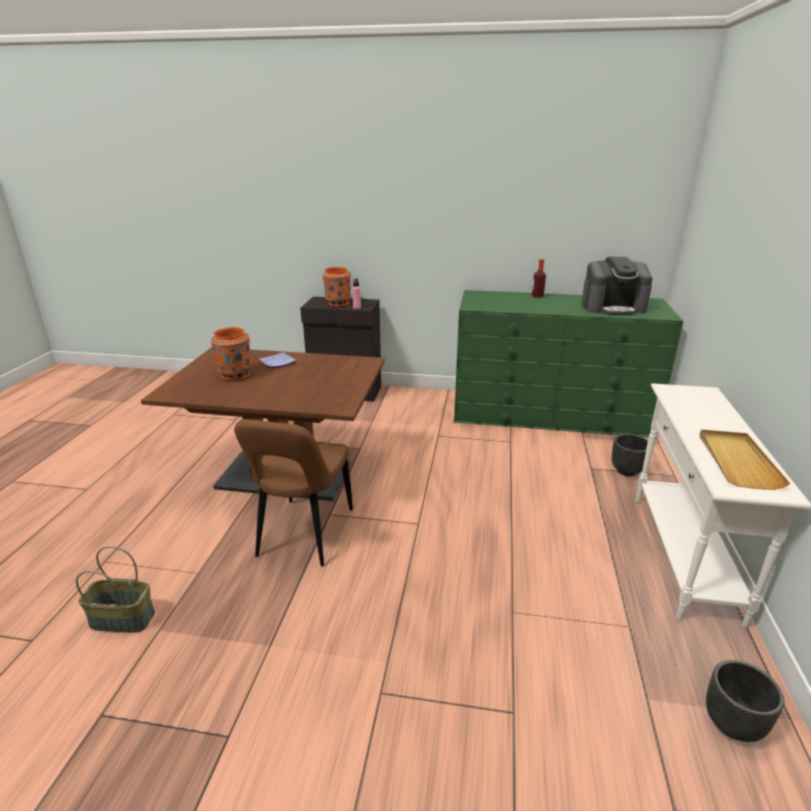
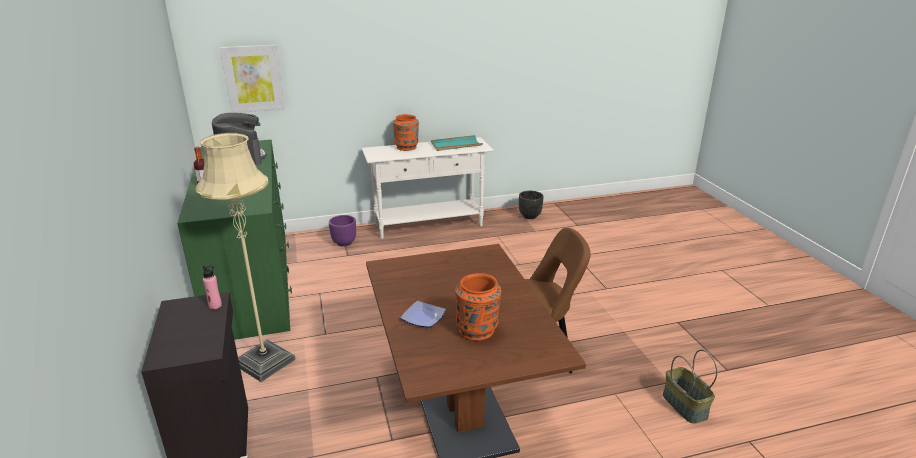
camera: 115 degrees left, 0 degrees up
(338, 303) = (192, 329): orange vase -> orange vase (406, 147)
(418, 410) = (264, 362): none -> beige floor lamp
(626, 470) = (344, 243): black planter -> purple planter
(705, 242) = (253, 79): none -> picture
(737, 461) = (456, 145): beige tray -> turquoise tray

